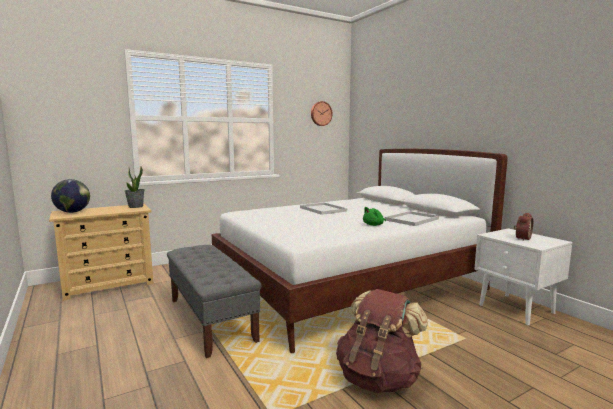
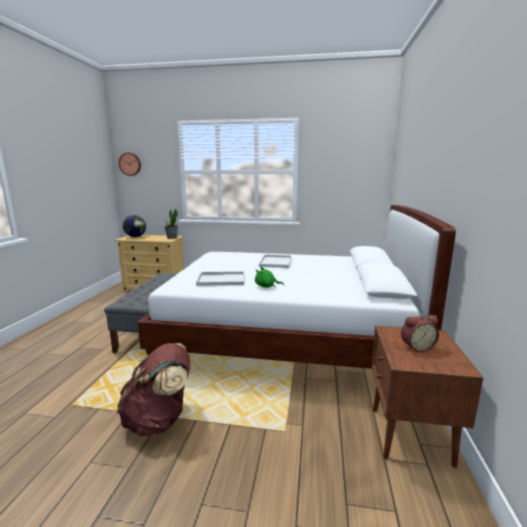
camera: 40 degrees right, 5 degrees up
(320, 113) = (353, 163): wall clock -> wall clock (130, 164)
(411, 220) = (318, 289): white tray -> white tray (220, 280)
(517, 309) = (410, 436): white nightstand -> brown nightstand

